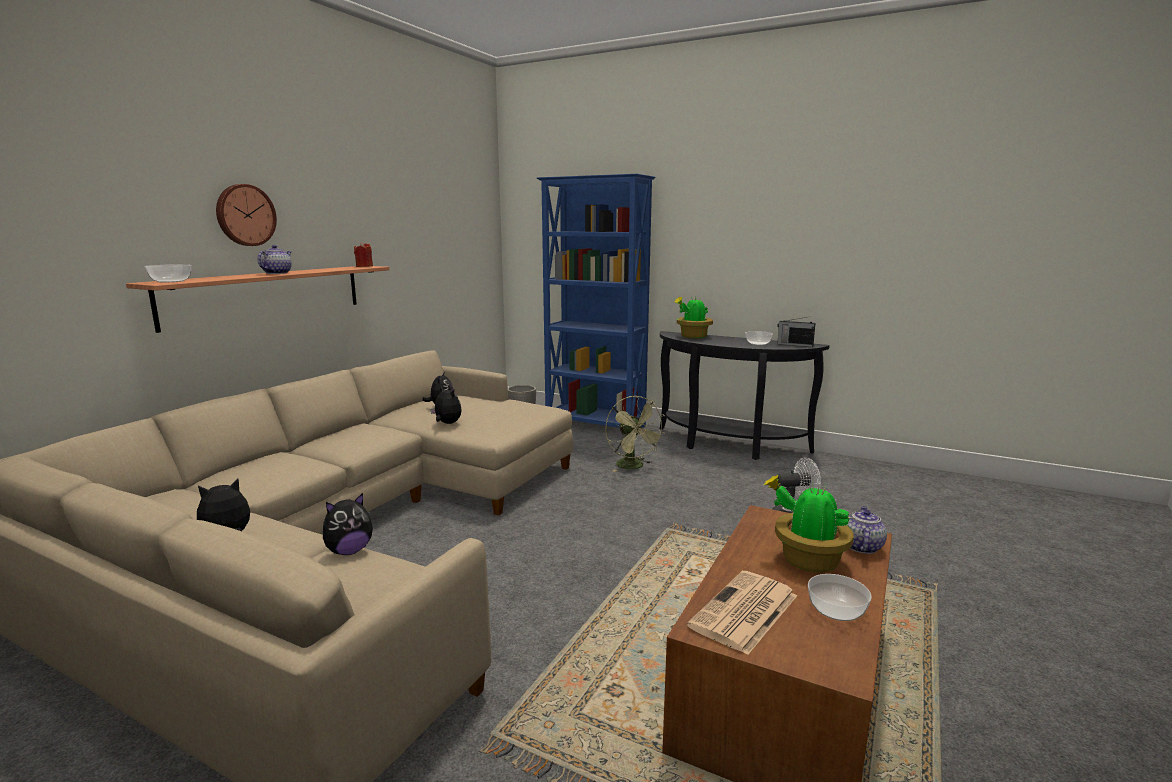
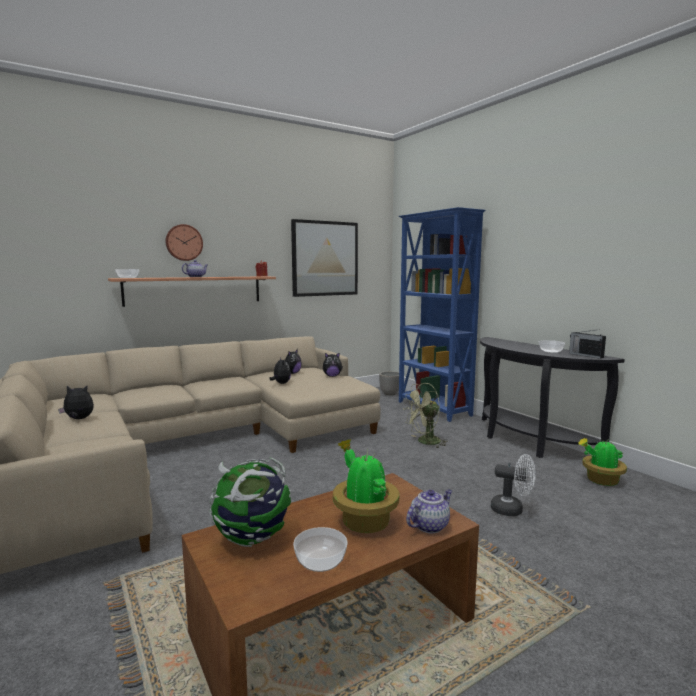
camera: 30 degrees right, 5 degrees down
(349, 551) = (117, 439): plush toy -> plush toy (332, 376)
(431, 235) = (325, 258): none -> picture
(633, 467) = (425, 442): green fan -> green fan turned 60 degrees clockwise
(692, 337) = (502, 342): potted plant -> potted plant (601, 480)
(744, 612) = (253, 538): newspaper -> globe

